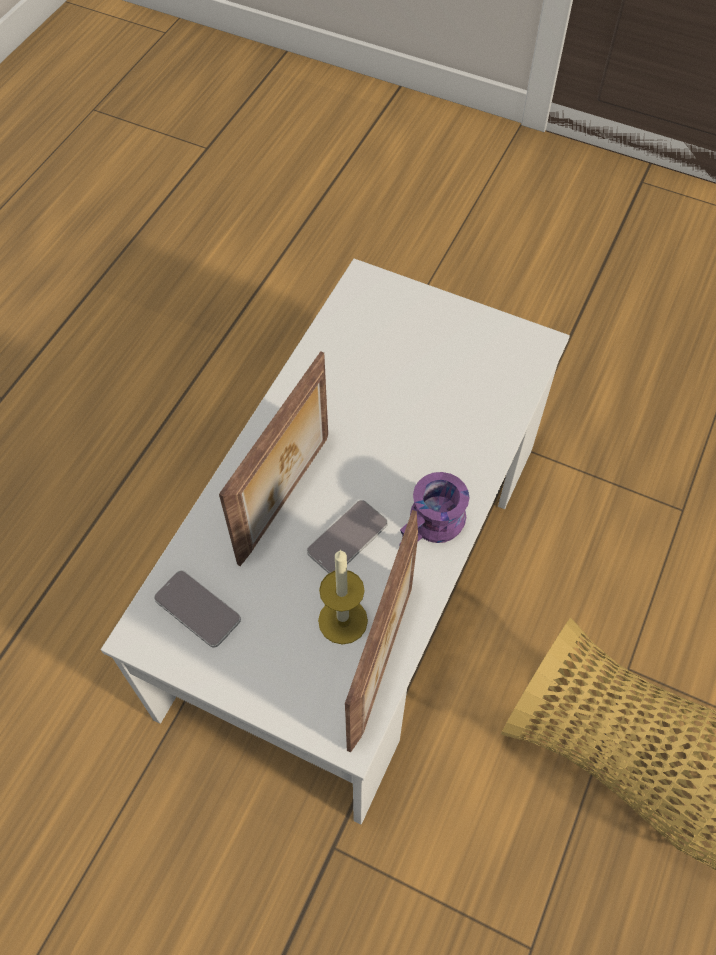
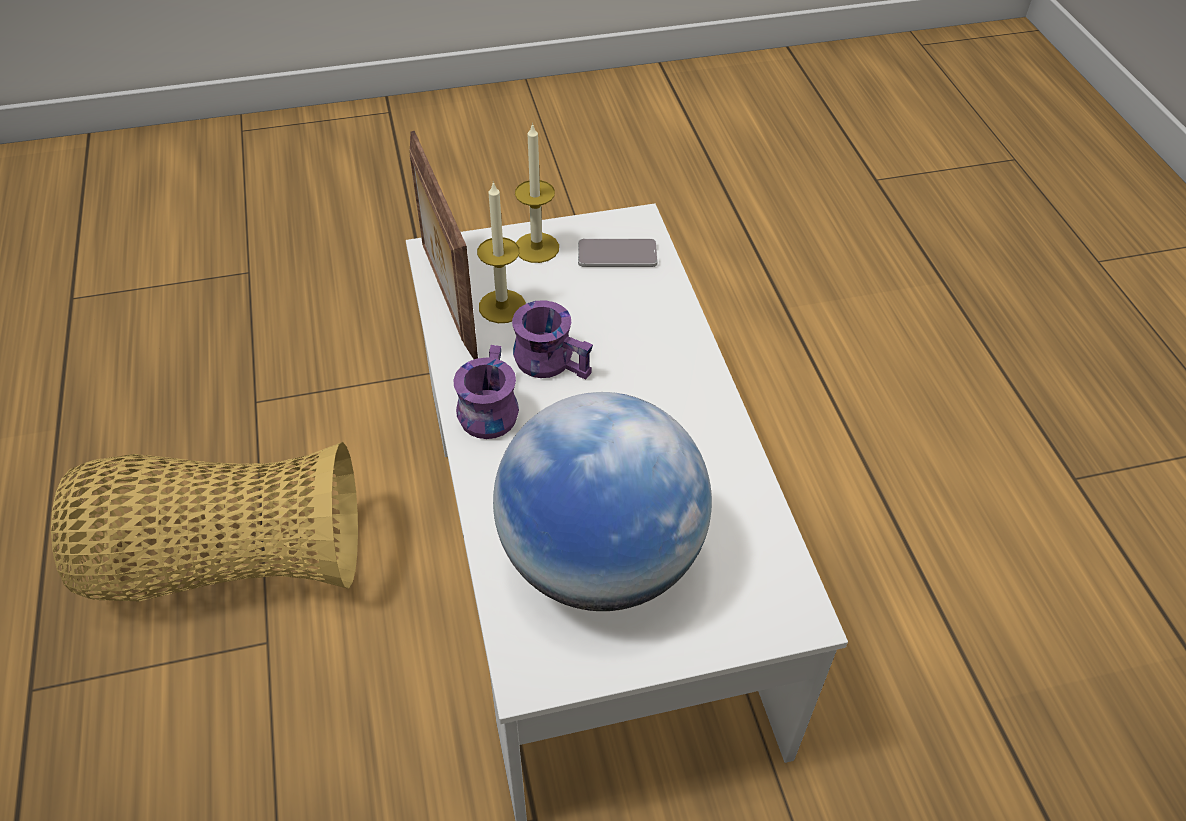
camera: 140 degrees right, 10 degrees down
(255, 670) = (536, 247): none -> candle
(287, 498) = (634, 356): picture frame -> none
(347, 538) = (553, 359): phone -> purple mug
(445, 376) = (600, 559): none -> globe

